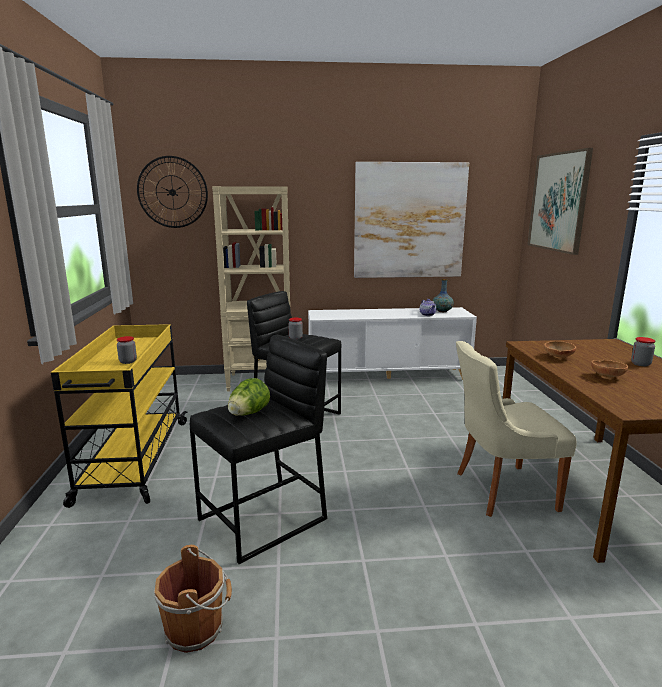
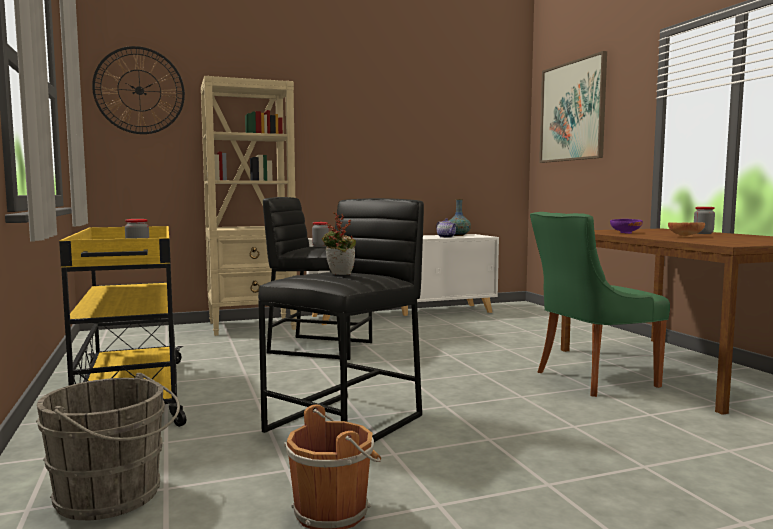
camera: 15 degrees left, 10 degrees down
(65, 578) = (113, 497): none -> grey bucket
(248, 414) = (338, 274): lettuce -> potted plant
(409, 221) = (416, 136): picture -> none
(501, 490) = (591, 379): beige chair -> green chair
(557, 357) = (625, 233): brown bowl -> purple bowl

